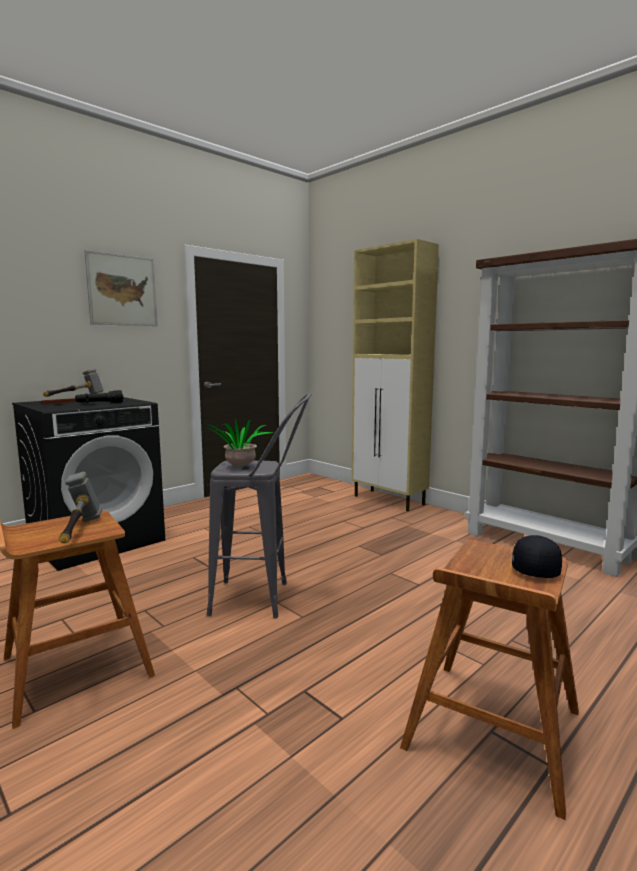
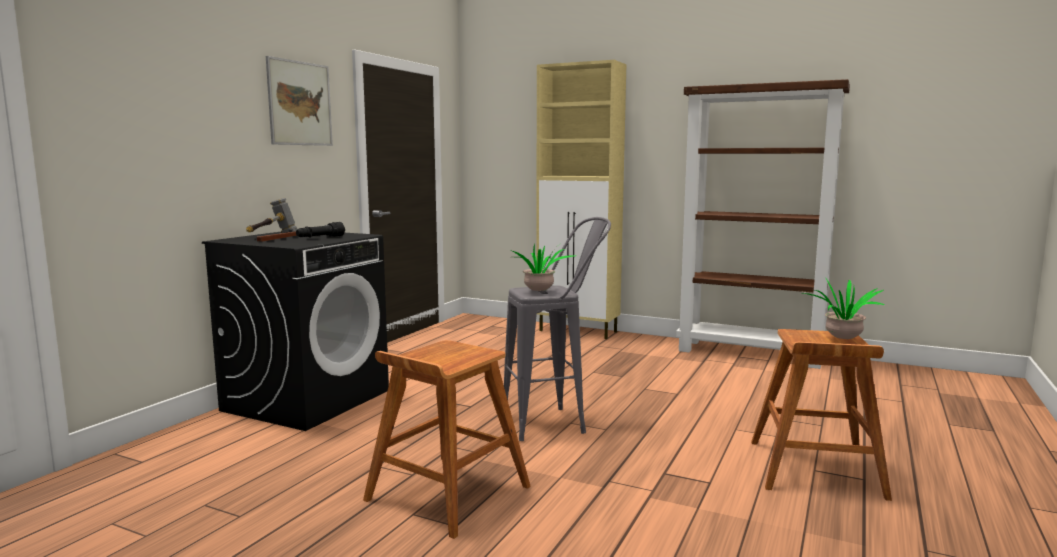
camera: 20 degrees left, 0 degrees up
(79, 533) = (466, 356): hammer -> none
(534, 568) = (842, 339): black cap -> potted plant

